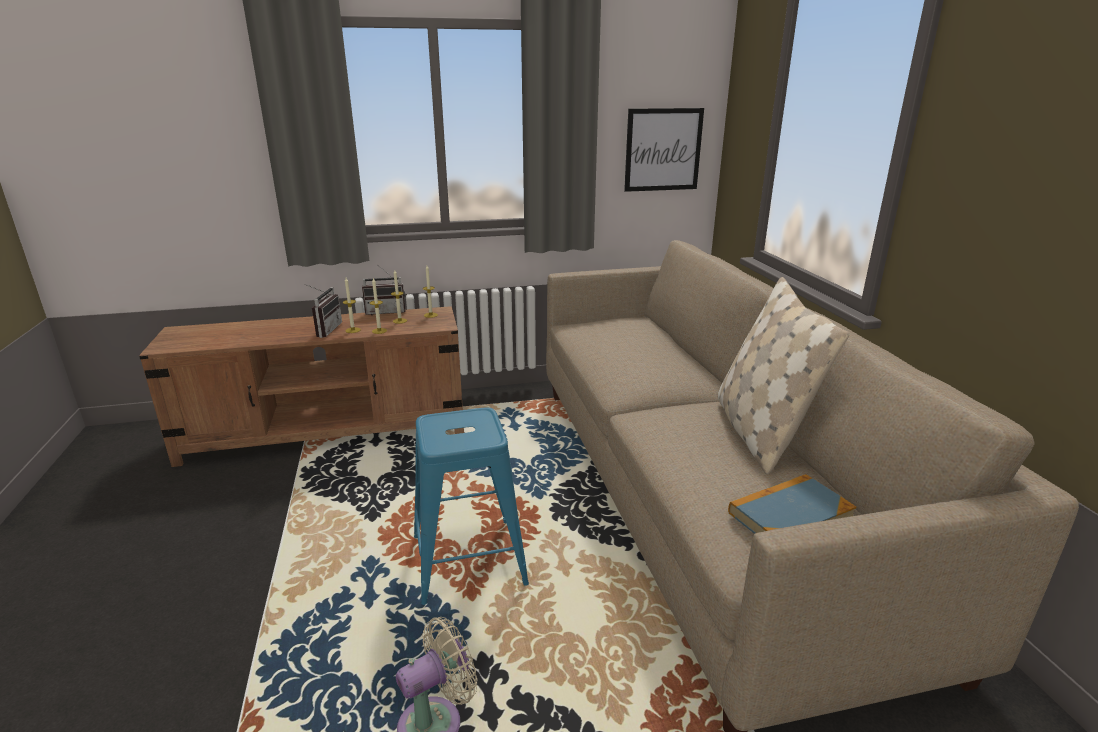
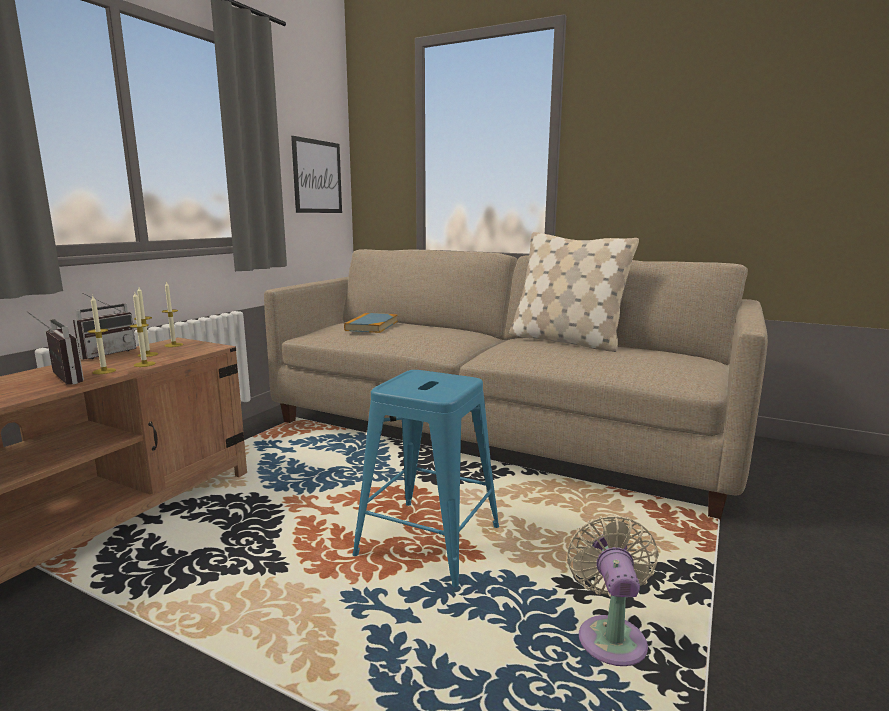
camera: 50 degrees left, 10 degrees down
(790, 515) = (666, 358): book -> book (371, 326)

